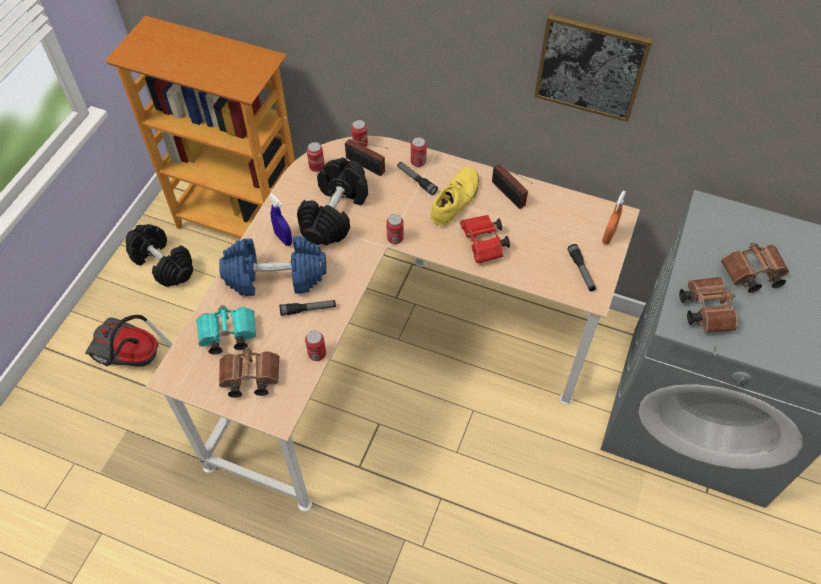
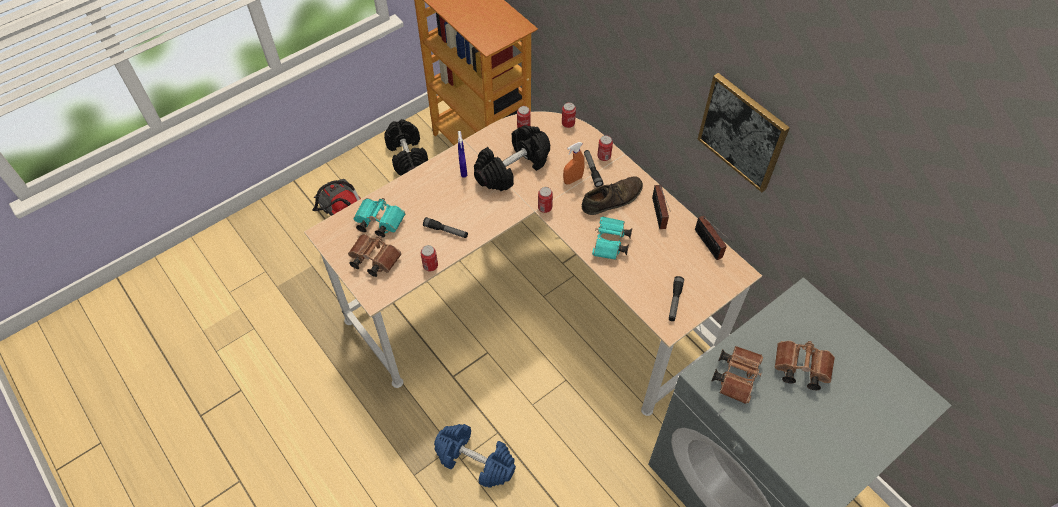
camera: 30 degrees right, 0 degrees up
(276, 277) = (439, 196): blue dumbbell -> blue dumbbell (476, 460)
(367, 166) = (561, 143): radio -> radio (709, 245)
(455, 200) = (612, 199): yellow shoe -> brown shoe
(484, 245) = (610, 244): red binoculars -> turquoise binoculars
(608, 236) = (718, 285): orange spray bottle -> orange spray bottle (573, 179)

